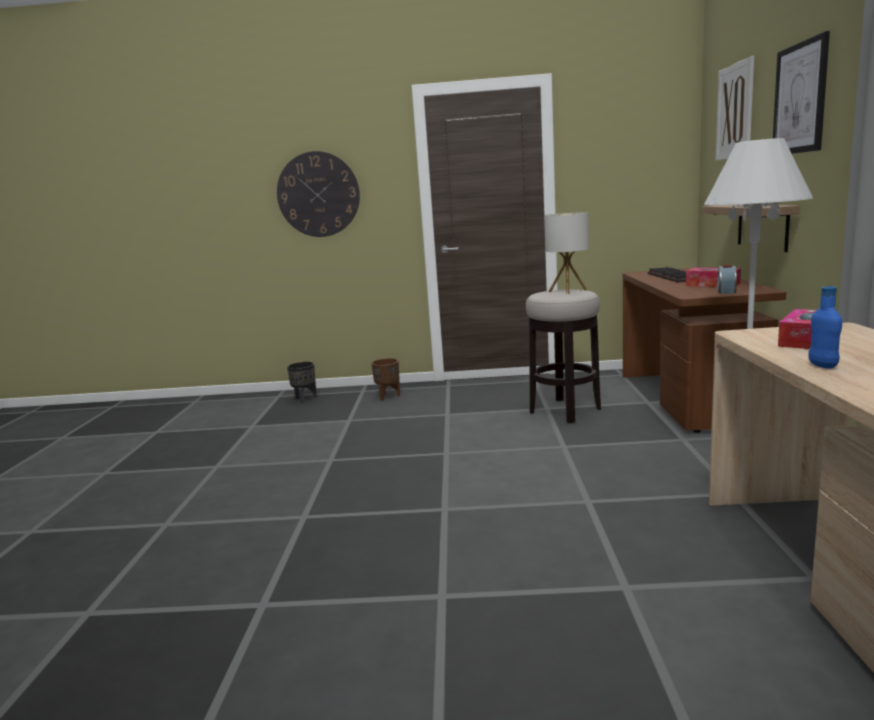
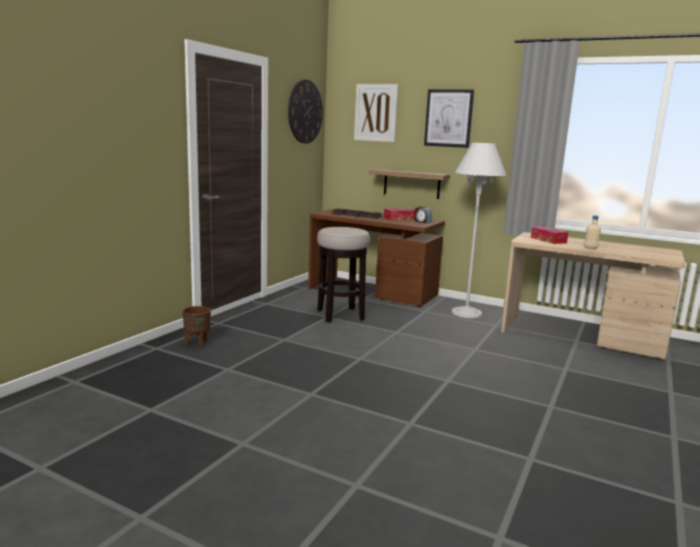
camera: 65 degrees left, 0 degrees up
(304, 399) = (120, 373): black planter -> none
(318, 194) = (104, 136): wall clock -> wall clock (305, 112)
(567, 291) = (343, 228): table lamp -> none
(822, 365) = (590, 248): blue bottle -> beige bottle

